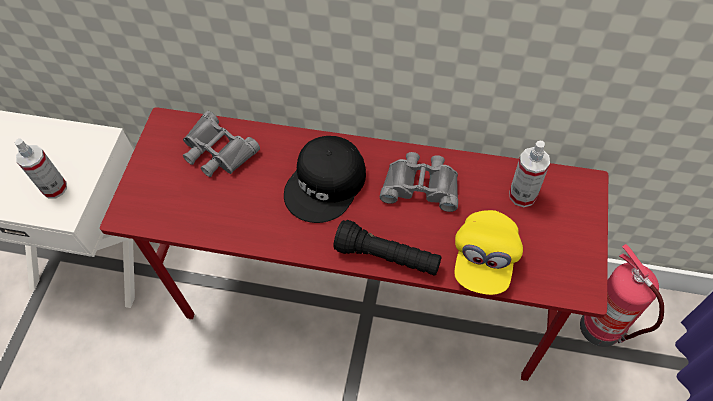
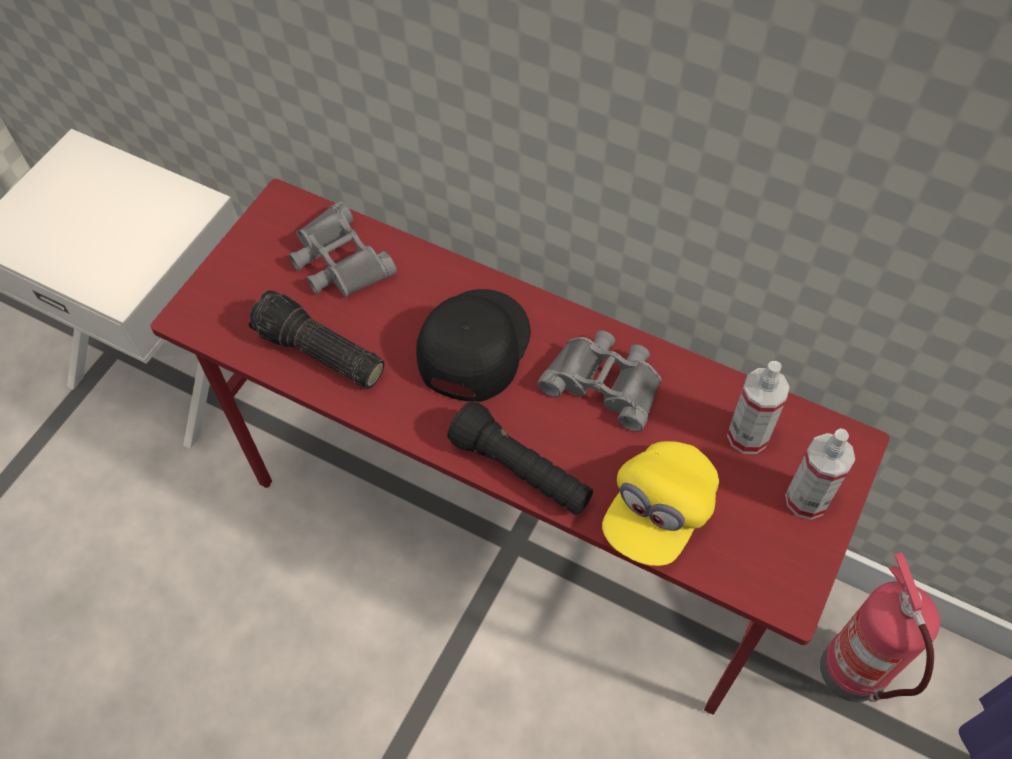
camera: 15 degrees right, 0 degrees up
(54, 188) = (117, 256): spray bottle -> spray bottle (806, 499)
(225, 216) = (318, 354): none -> flashlight
(326, 184) = (472, 346): black cap -> black cap turned 150 degrees clockwise

